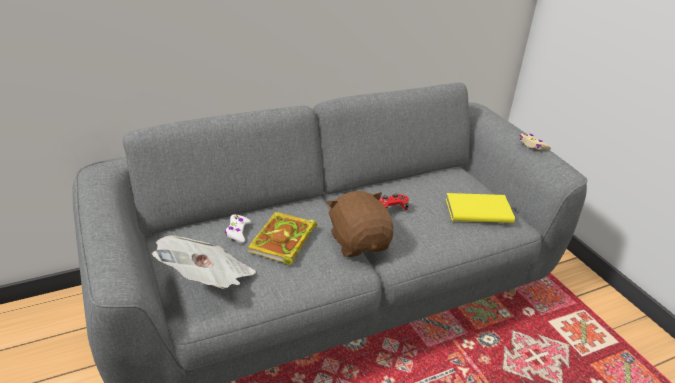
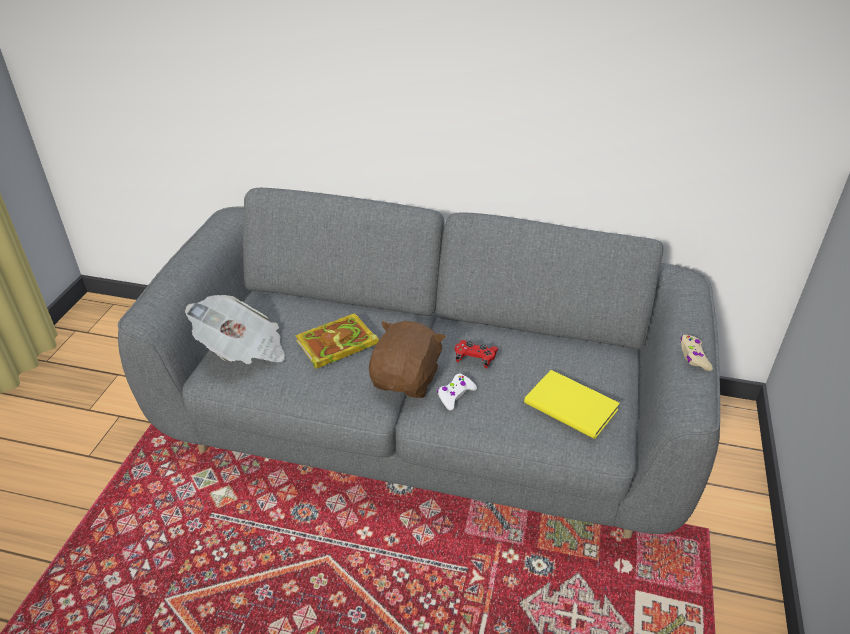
camera: 40 degrees right, 5 degrees up
(237, 232) = (309, 318): white game controller -> white game controller (455, 395)

